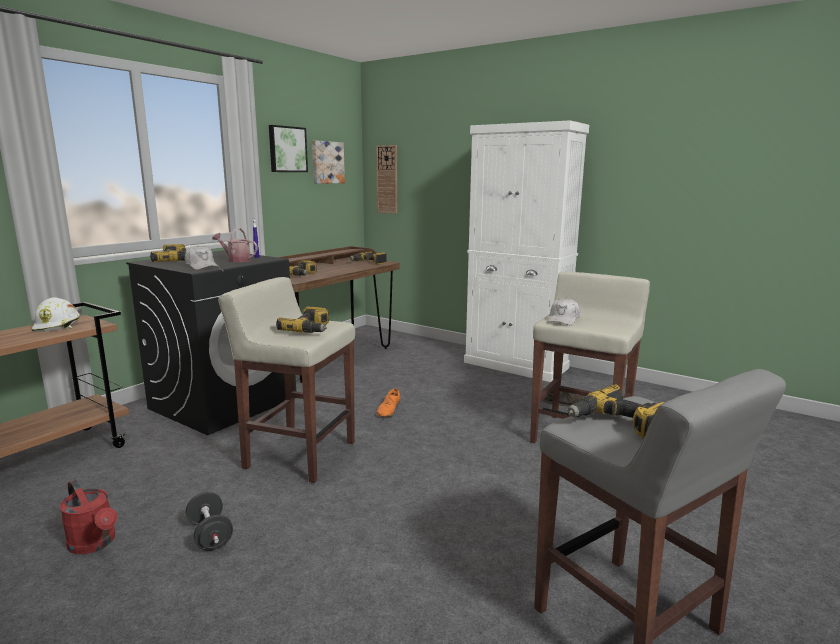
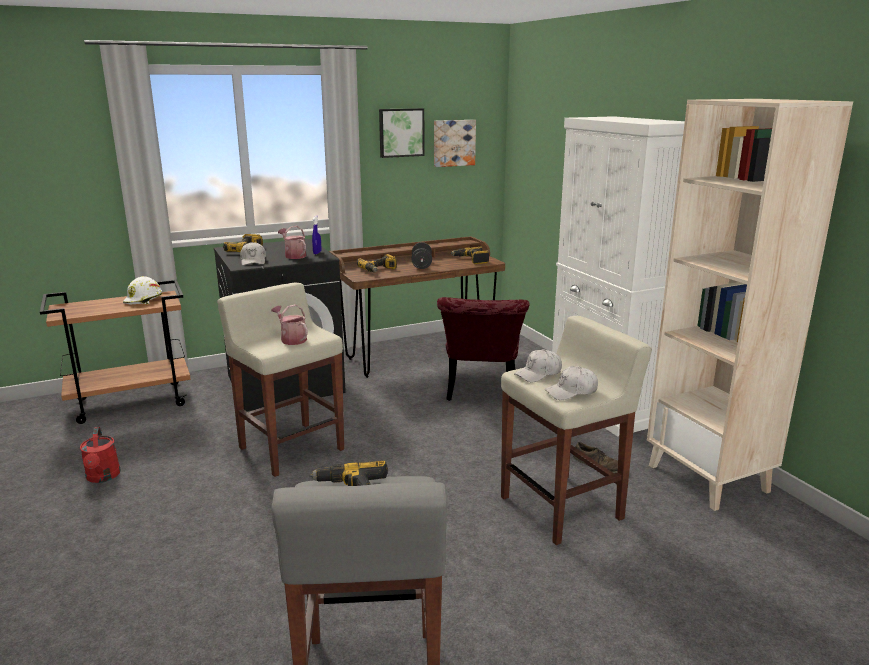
camera: 30 degrees right, 5 degrees up
(210, 535) = (168, 495): black dumbbell -> black dumbbell (421, 265)
(310, 330) = (291, 339): power drill -> watering can
(387, 179) = (523, 162): wall clock -> none
(388, 410) = (409, 425): orange shoe -> none
(416, 374) = (481, 392): none -> red chair
(608, 325) = (571, 392): none -> white cap
(639, 394) = (709, 478): none -> beige bookcase

